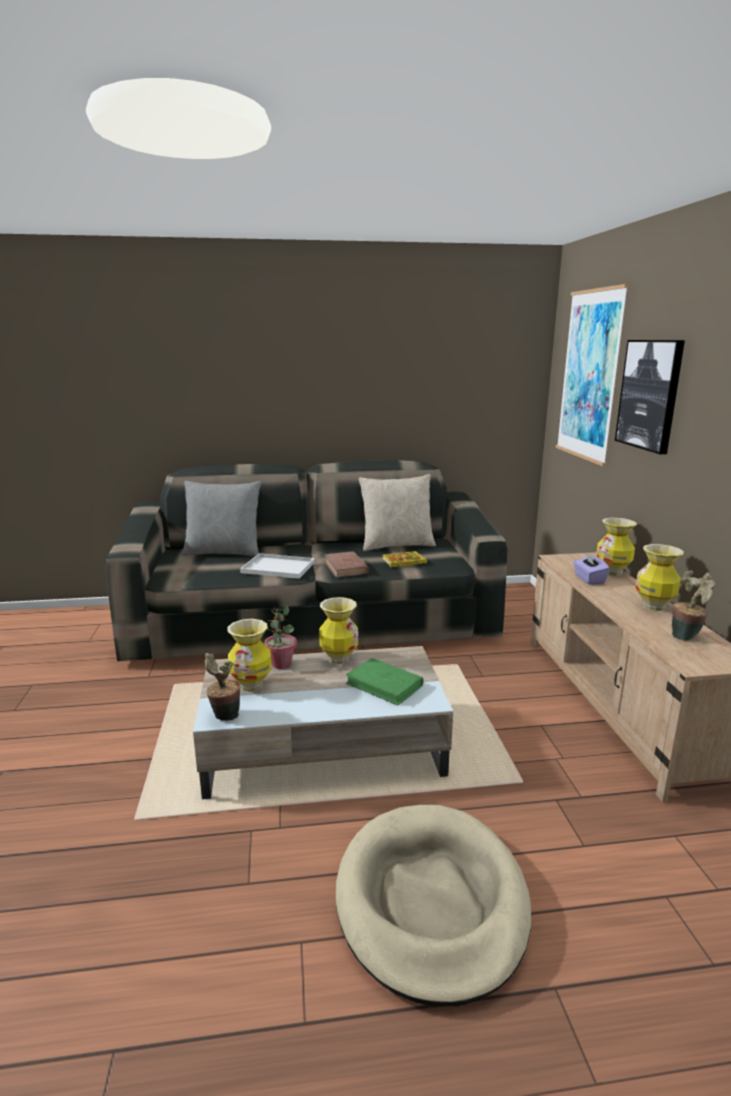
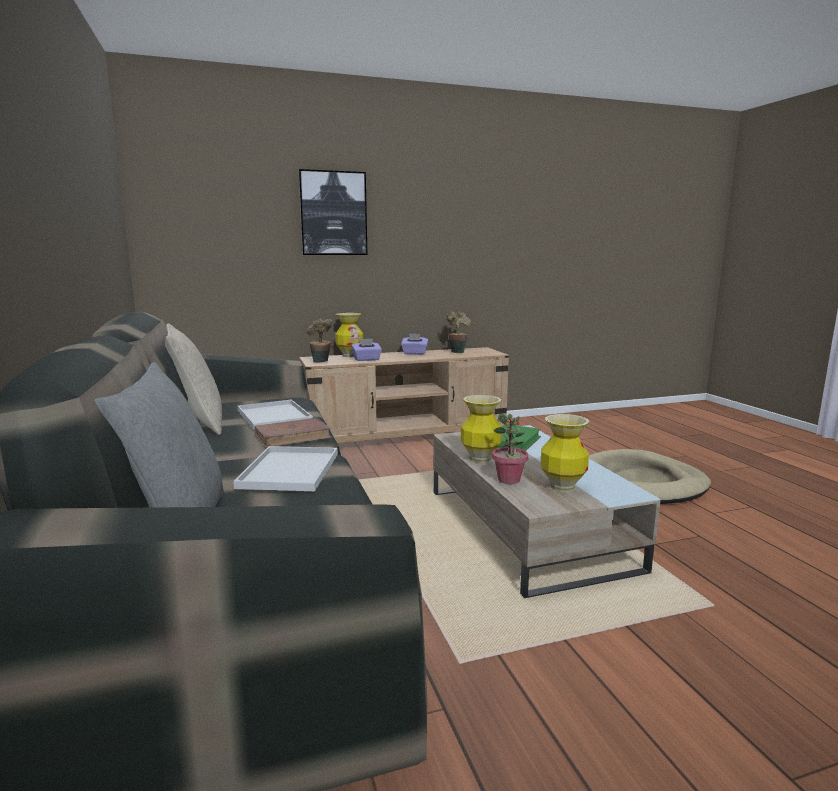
camera: 100 degrees left, 5 degrees down
(224, 716) = (623, 490): potted plant -> potted plant (321, 362)
(403, 562) = (275, 416): book -> white tray
(590, 375) = (229, 202): picture -> none
(654, 606) = (414, 353): vase -> purple tissue box

